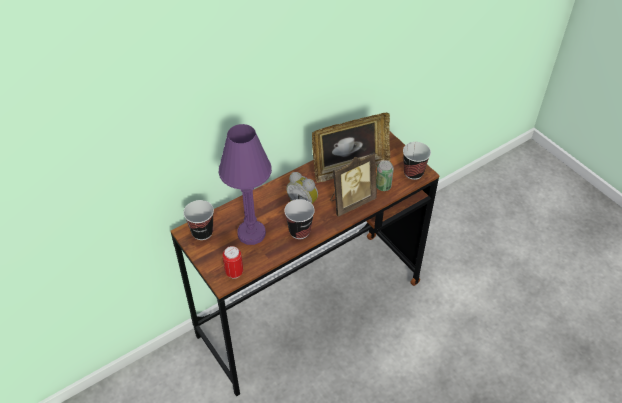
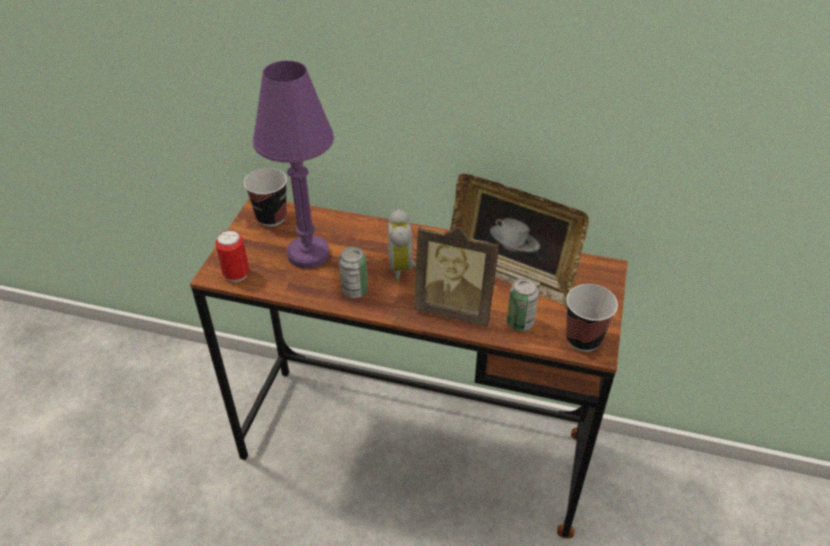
camera: 50 degrees right, 5 degrees down
(299, 231) = (355, 290): cup -> can

